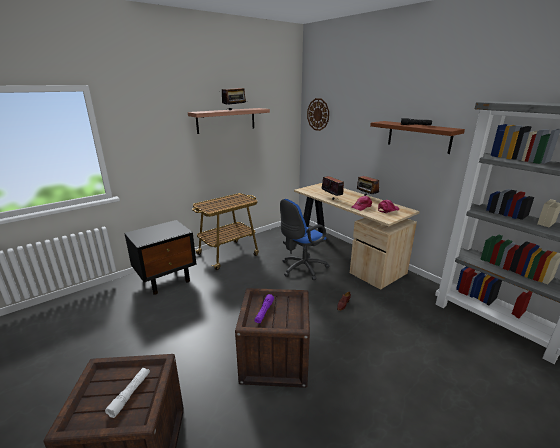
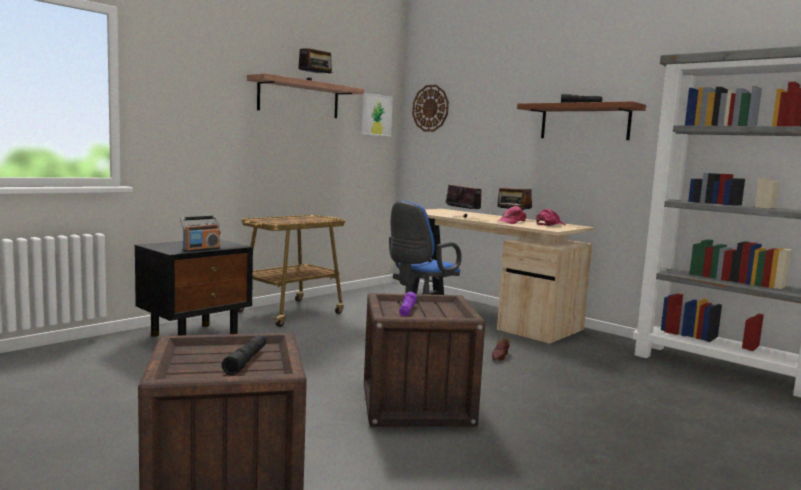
camera: 10 degrees left, 15 degrees down
(130, 394) = (246, 361): white flashlight -> black flashlight
(159, 239) = (201, 250): none -> radio
(282, 120) = (376, 115): none -> picture

